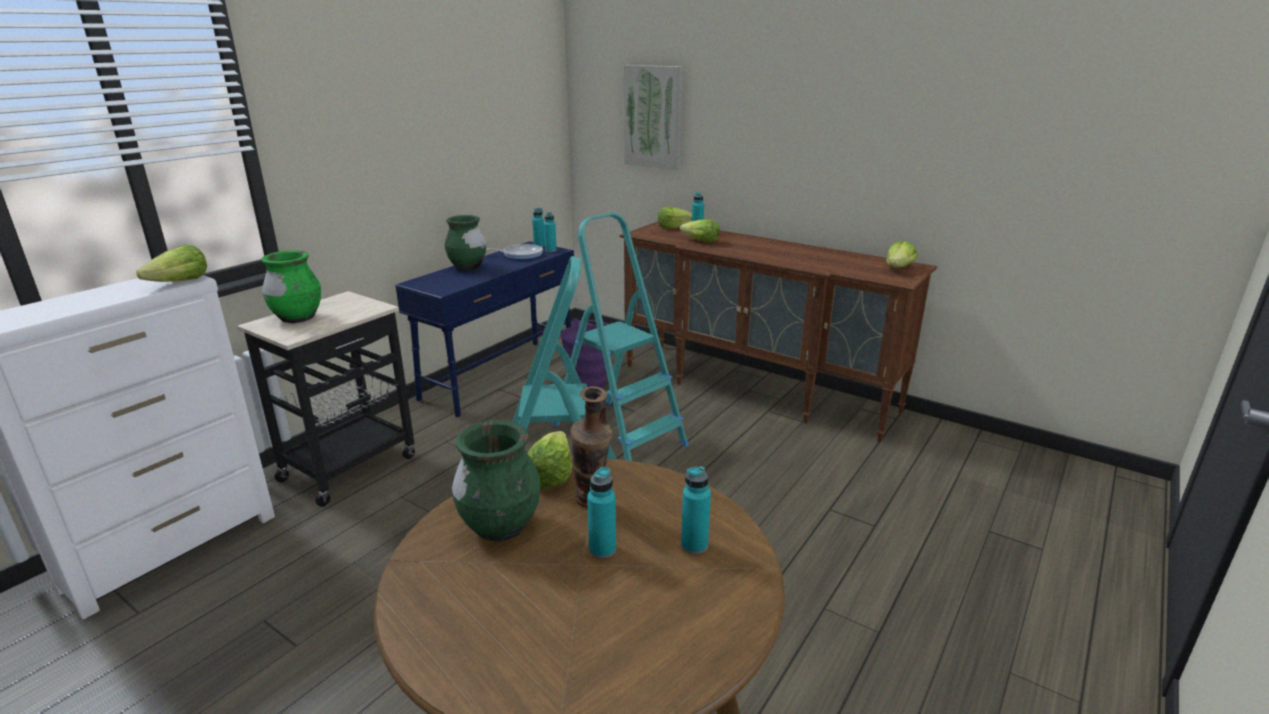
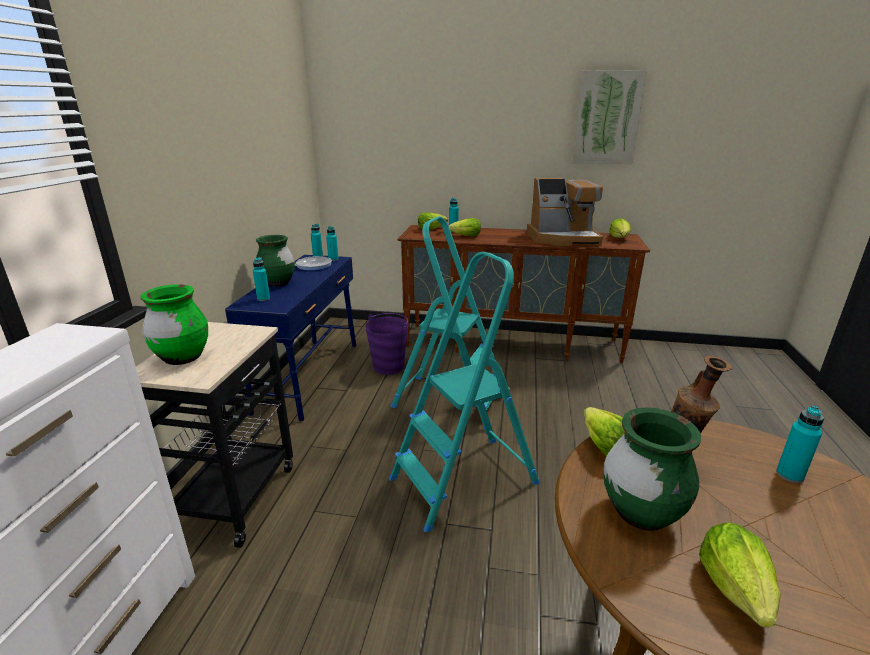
camera: 25 degrees left, 0 degrees up
(180, 282) = (86, 340): lettuce -> lettuce (736, 589)
(602, 549) = (741, 503): turquoise bottle -> turquoise bottle (263, 299)
(653, 117) = (400, 140): picture -> picture (607, 118)
(817, 259) = (563, 239): none -> coffee machine

